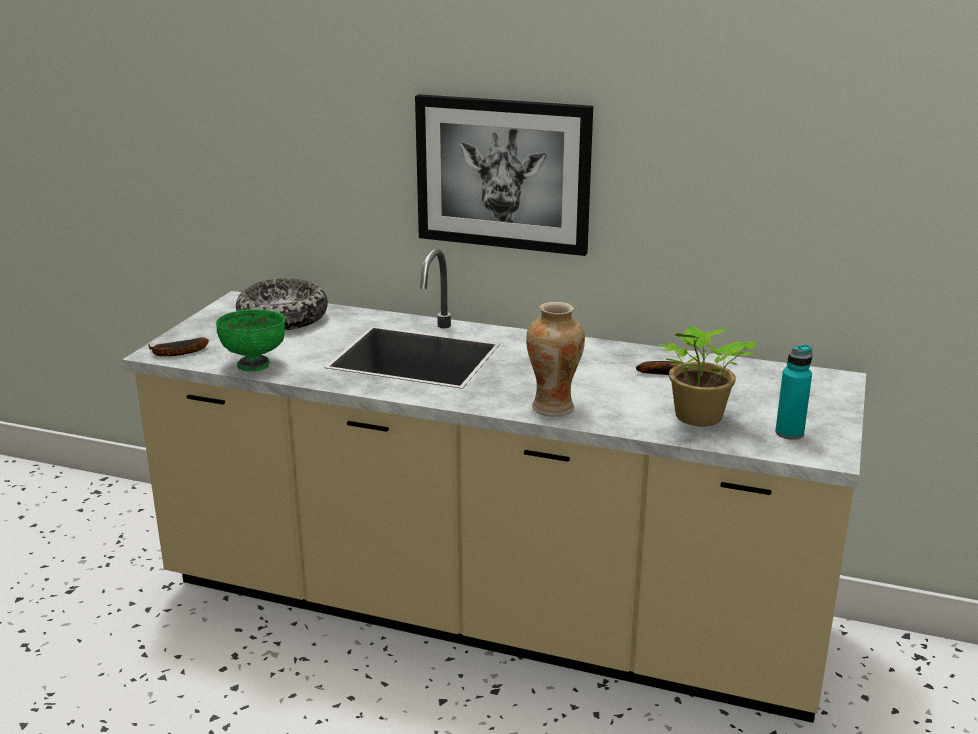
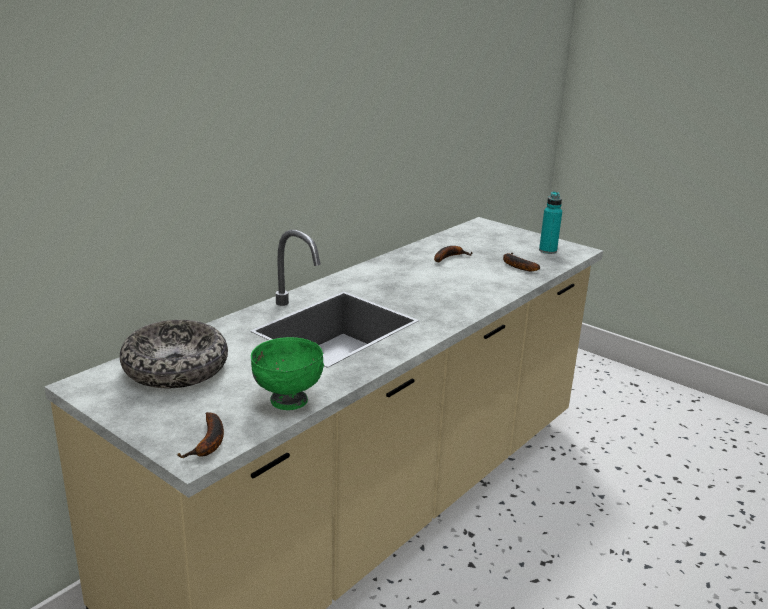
camera: 70 degrees left, 0 degrees up
(503, 173) = (297, 148): picture -> none
(553, 407) = (475, 298): vase -> none
(697, 418) = (516, 265): potted plant -> banana

